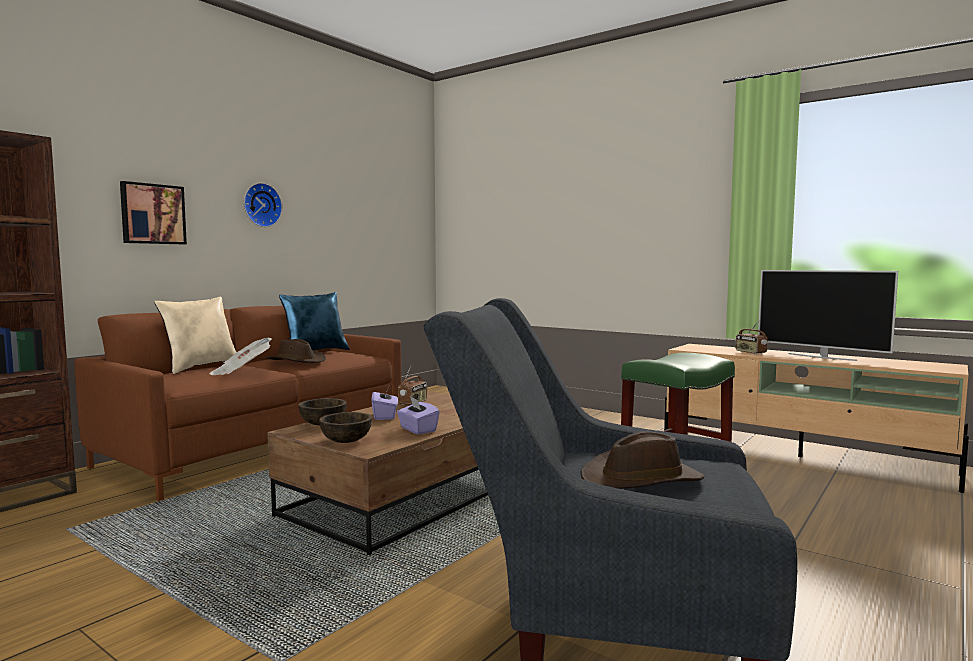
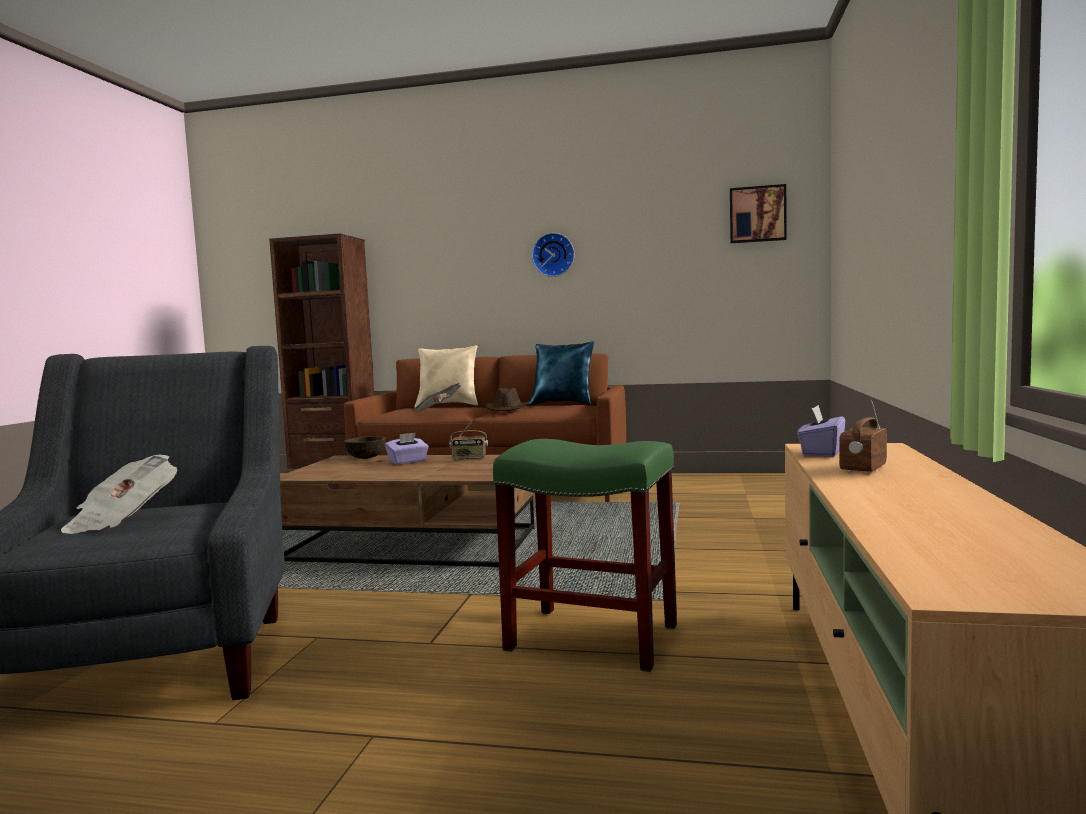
camera: 65 degrees right, 0 degrees up
(152, 214) = (453, 276): picture -> picture (757, 214)
(346, 441) = (316, 469): brown bowl -> none
(417, 430) = (364, 474): purple tissue box -> purple tissue box (821, 453)
(642, 479) = (122, 521): brown hat -> newspaper
(821, 357) = (922, 500): television -> none

